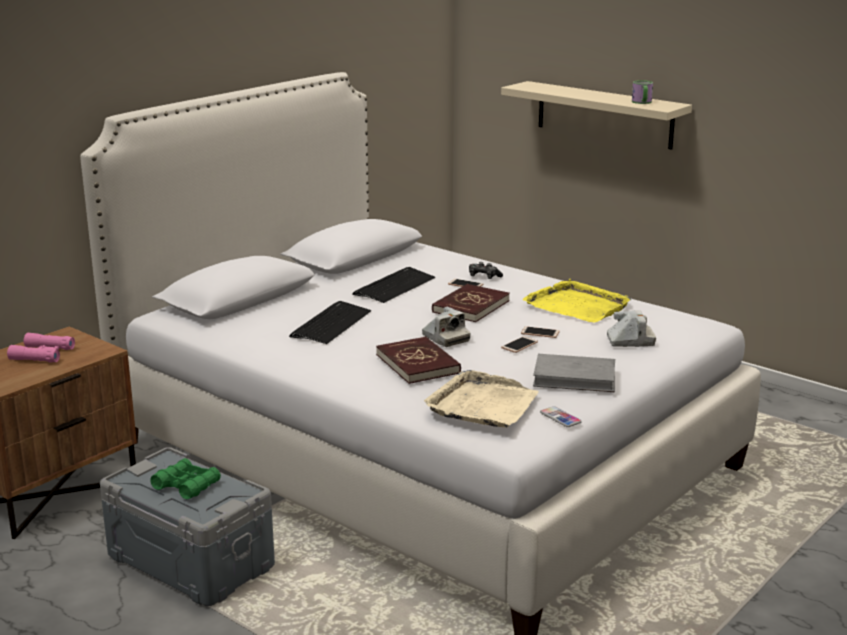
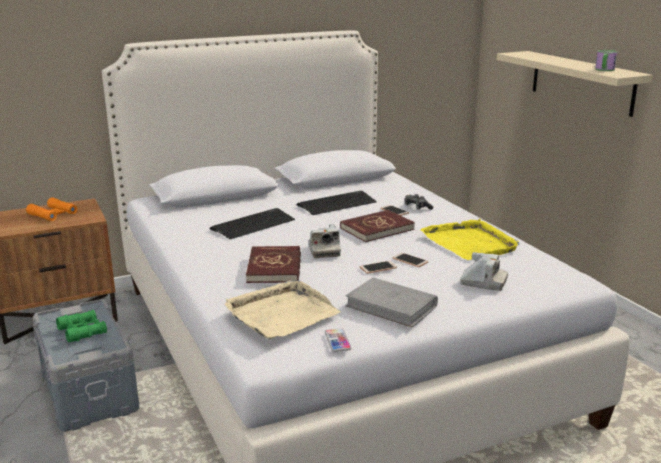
camera: 25 degrees right, 0 degrees up
(42, 354) = (52, 214): pink binoculars -> orange binoculars

